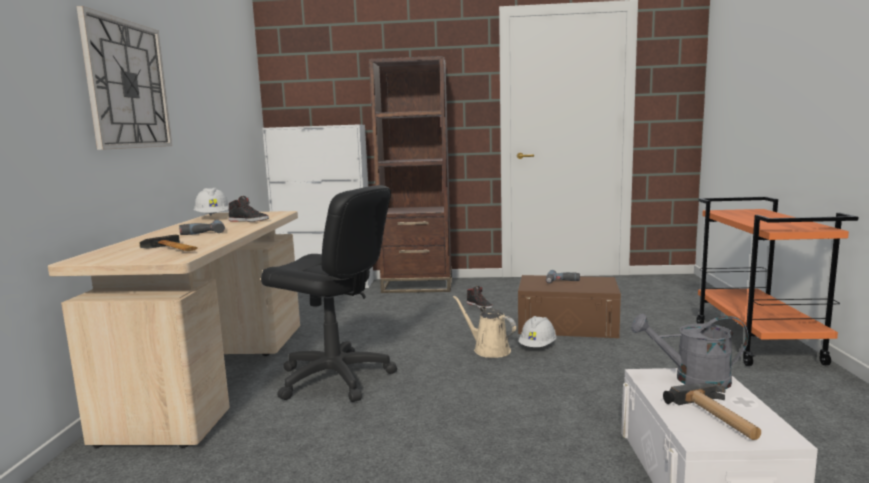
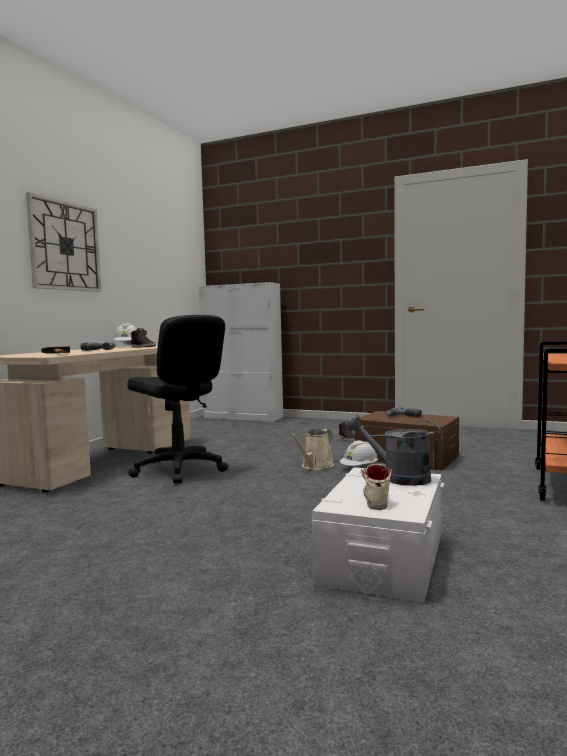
camera: 20 degrees right, 5 degrees down
(417, 286) = (313, 423): brown bookcase -> none
(488, 350) = (316, 466): beige watering can -> beige watering can turned 120 degrees counterclockwise
(719, 417) = (376, 498): hammer -> beige shoe

